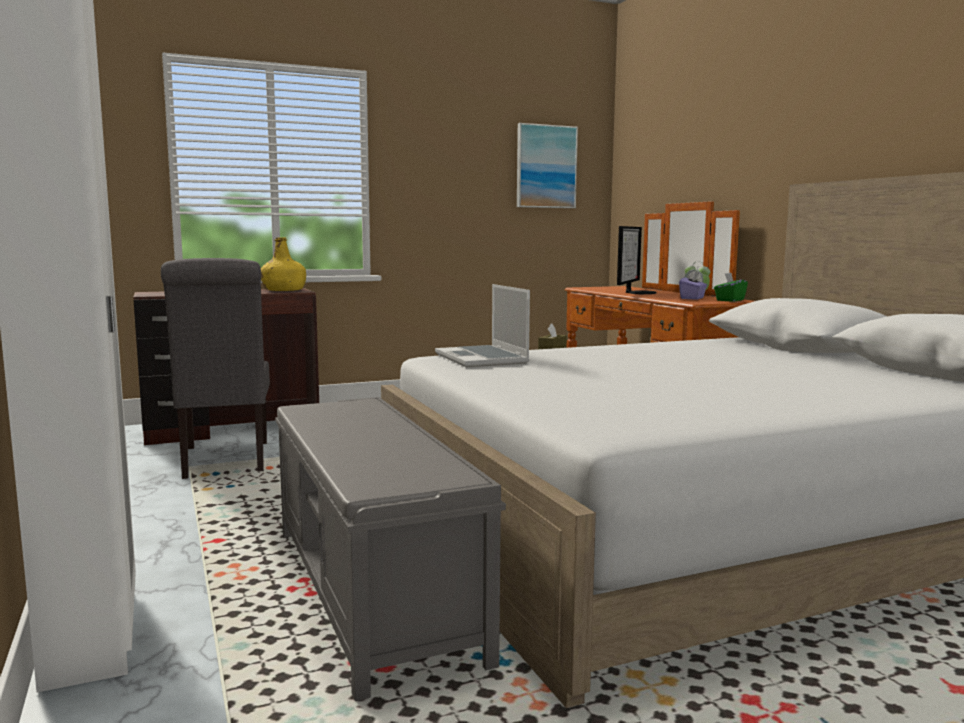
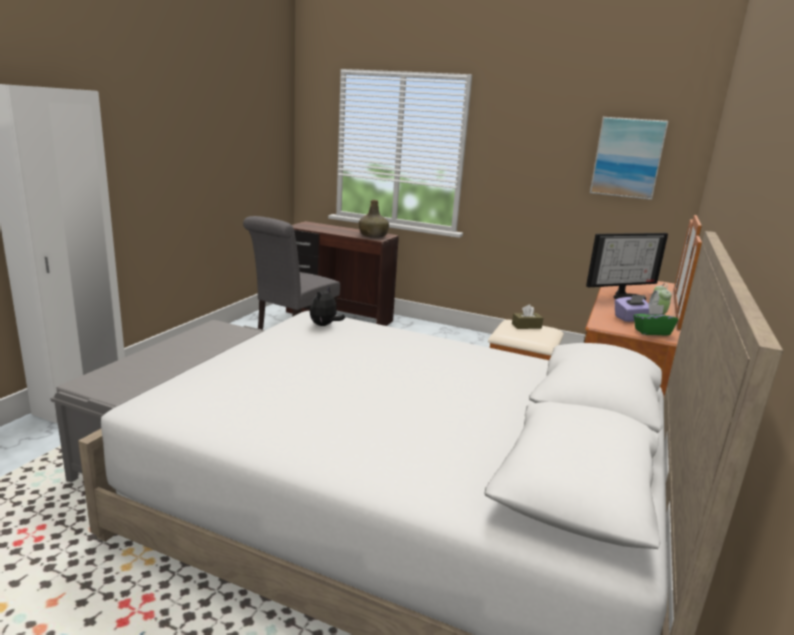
camera: 45 degrees right, 10 degrees up
(284, 290) = (373, 236): yellow bottle -> green bottle
(483, 359) = (324, 325): laptop -> plush toy

